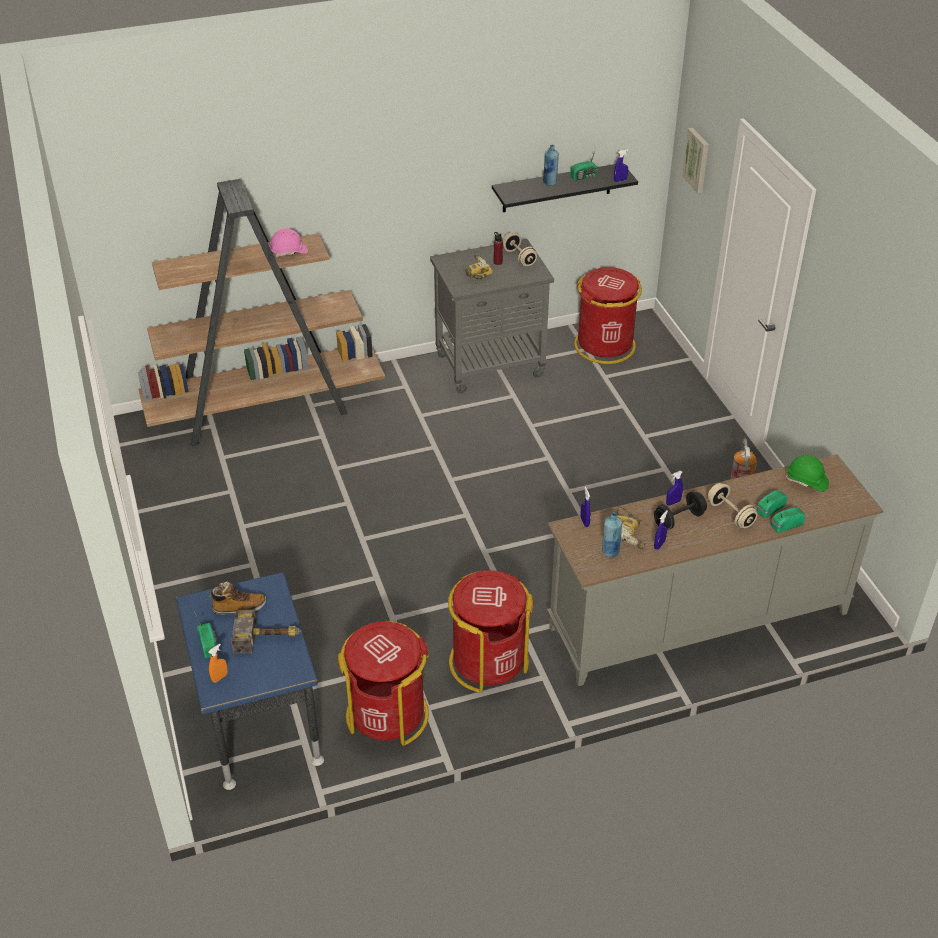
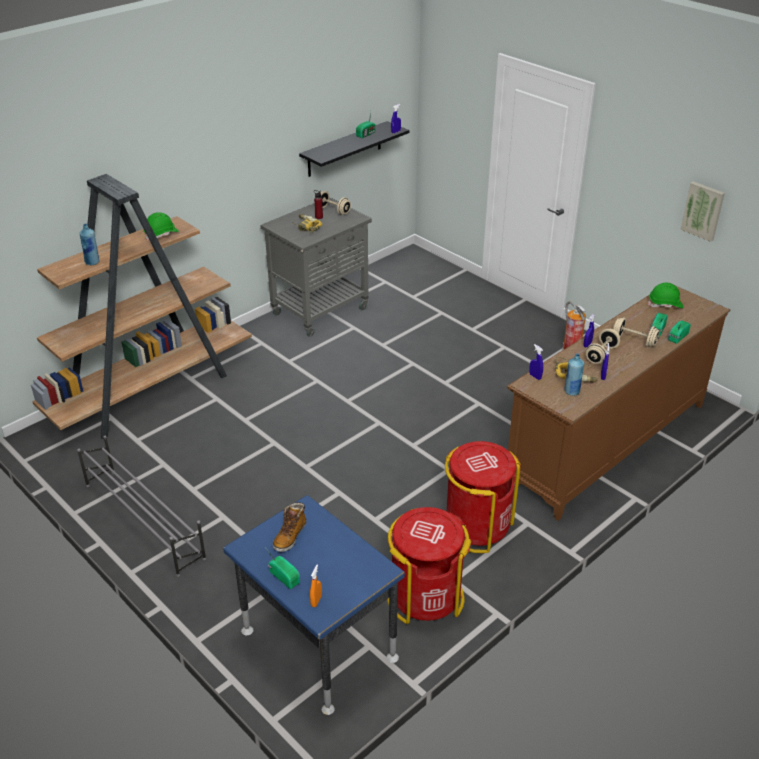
camera: 25 degrees left, 5 degrees down
(180, 542) = (143, 520): none -> grey shoe rack
(239, 608) = (290, 536): boot -> boot turned 150 degrees clockwise
(269, 637) = (335, 552): hammer -> none
(289, 252) = (161, 234): pink hard hat -> green hard hat
(550, 182) = (344, 143): blue bottle -> blue bottle (92, 262)
(605, 346) = (398, 276): red trash can -> none
(679, 519) = (601, 355): black dumbbell -> beige dumbbell
(697, 160) = (450, 104): picture -> picture (703, 210)
(697, 619) = (606, 443): grey cabinet -> brown cabinet

